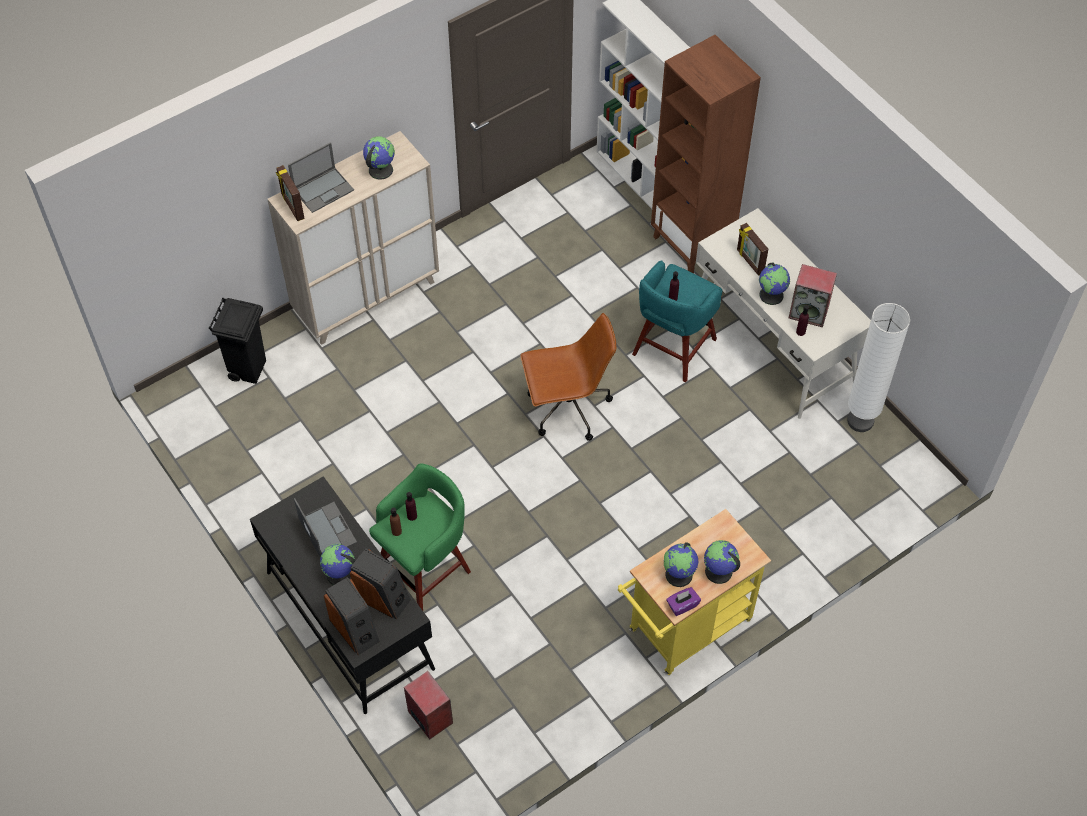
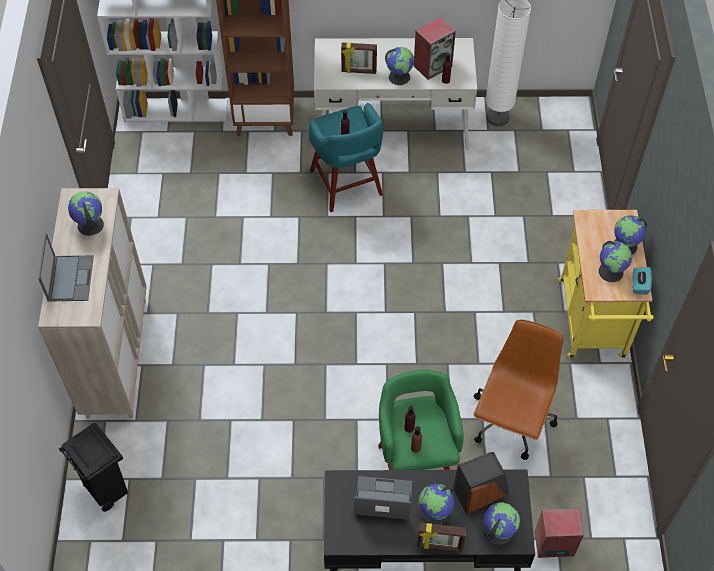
camera: 55 degrees left, 0 degrees up
(292, 207) = (66, 312): picture frame -> picture frame (439, 546)
(355, 629) = (497, 531): speaker -> globe
(567, 409) = (344, 282): brown office chair -> brown office chair (511, 422)
(682, 605) = (639, 285): purple tissue box -> turquoise tissue box

